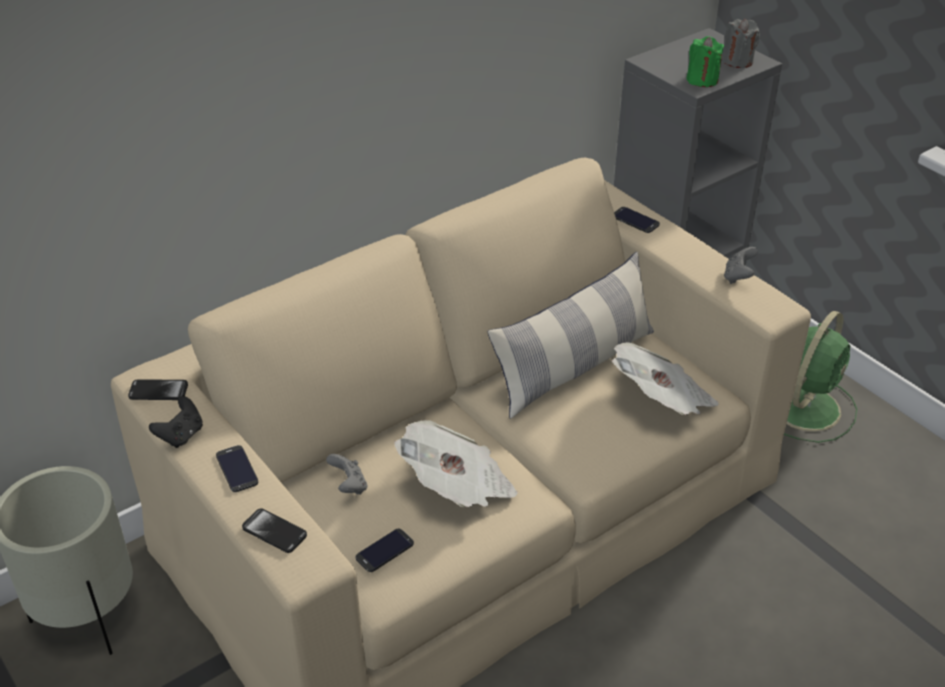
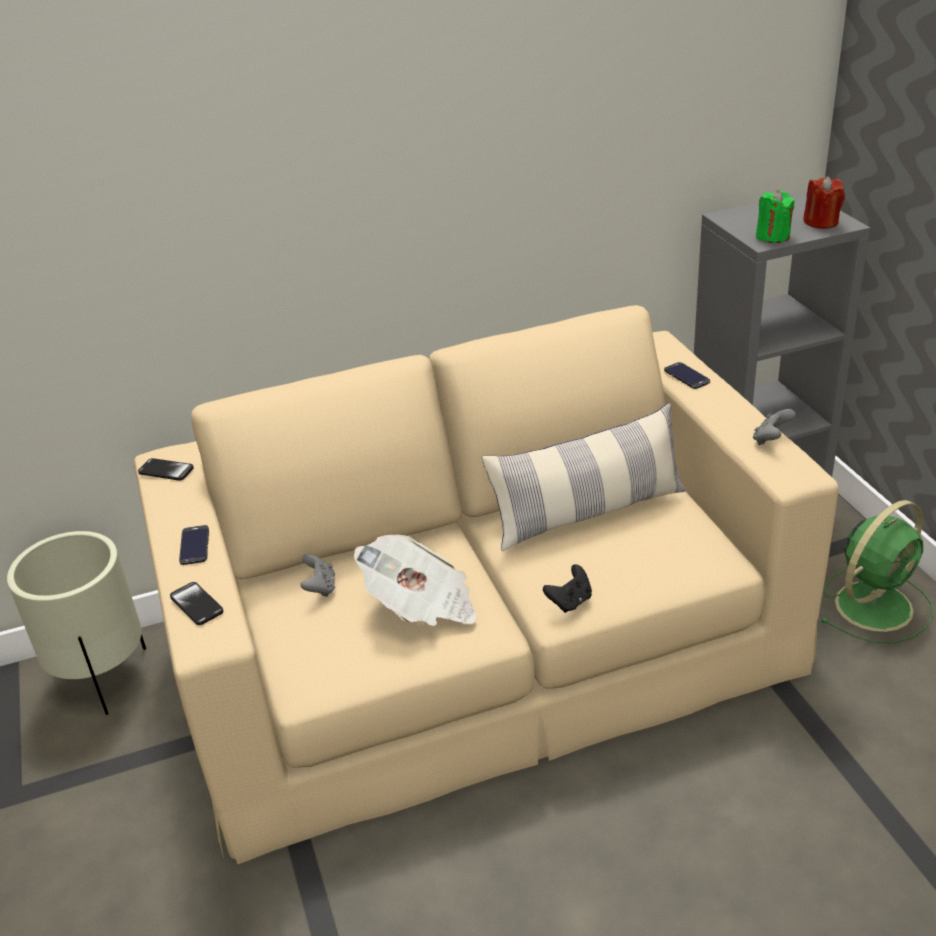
camera: 20 degrees right, 5 degrees down
(181, 435) = (163, 510): black game controller -> black game controller (570, 601)
(384, 550) = (324, 651): phone -> none
(662, 401) = (665, 558): newspaper -> none
(737, 61) = (821, 222): grey candle -> red candle

